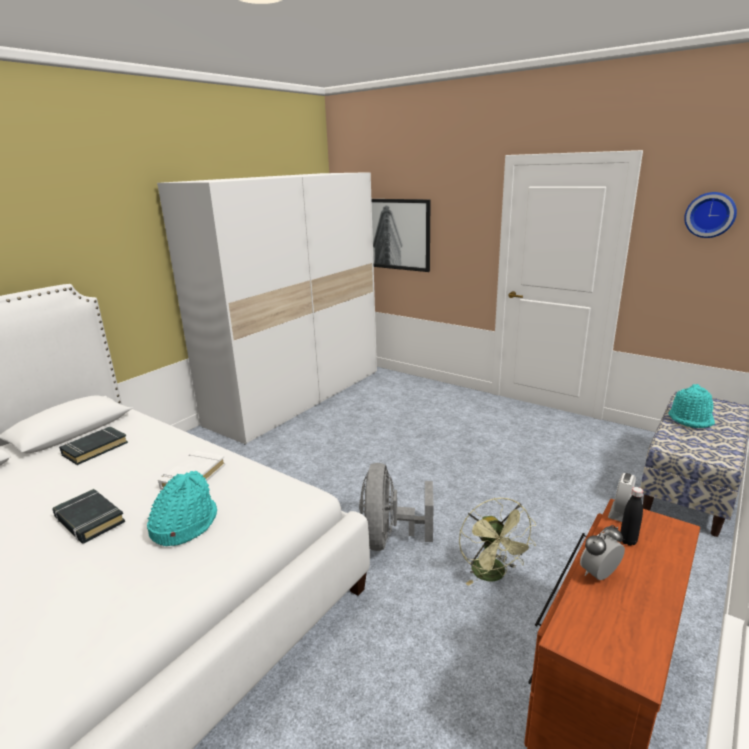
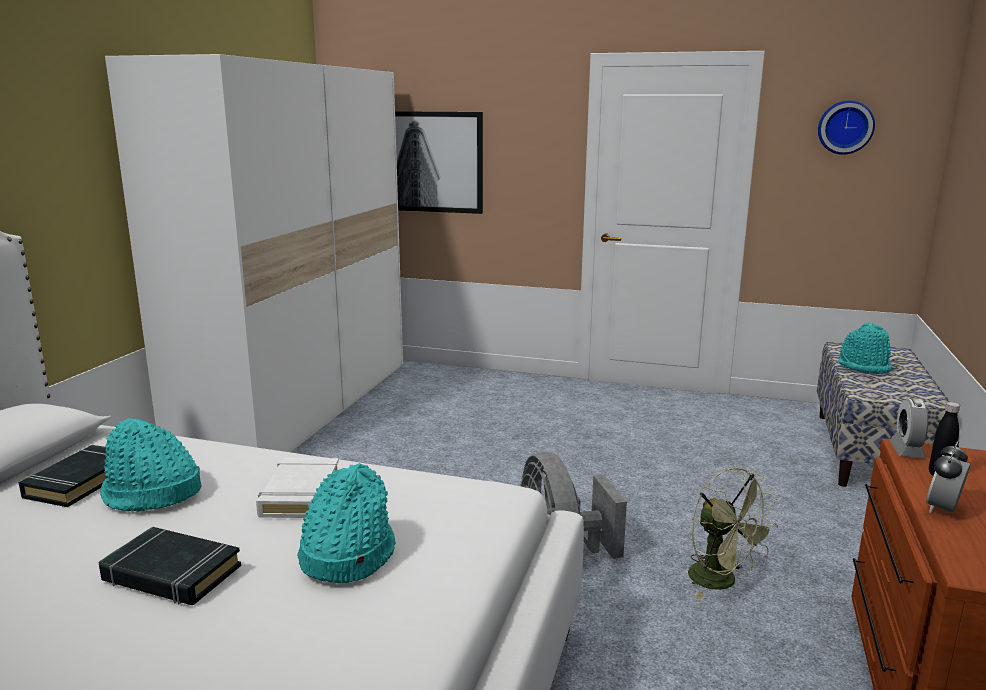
camera: 20 degrees left, 5 degrees down
(120, 463) = (151, 494): none -> turquoise hat

